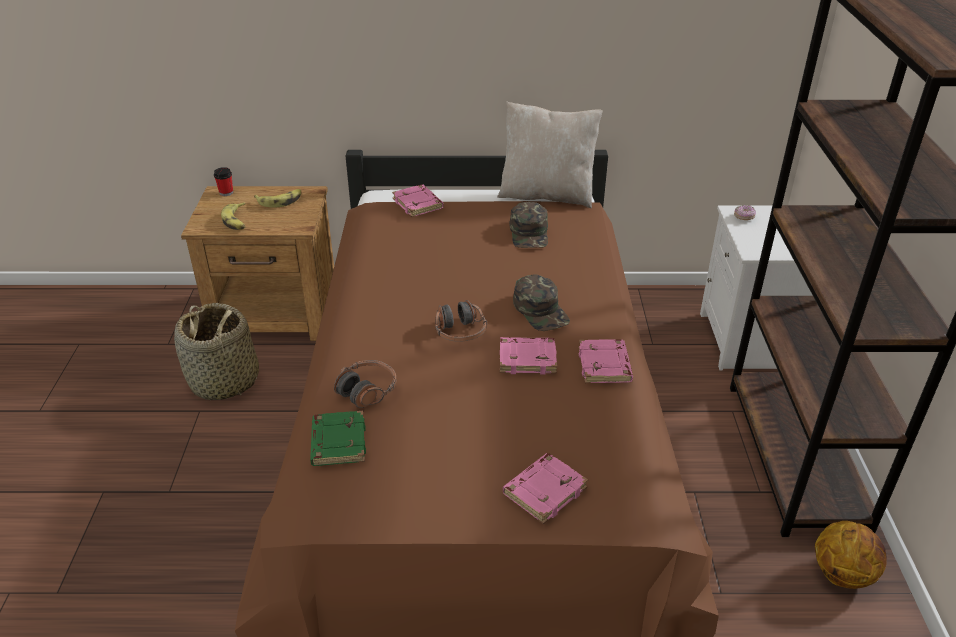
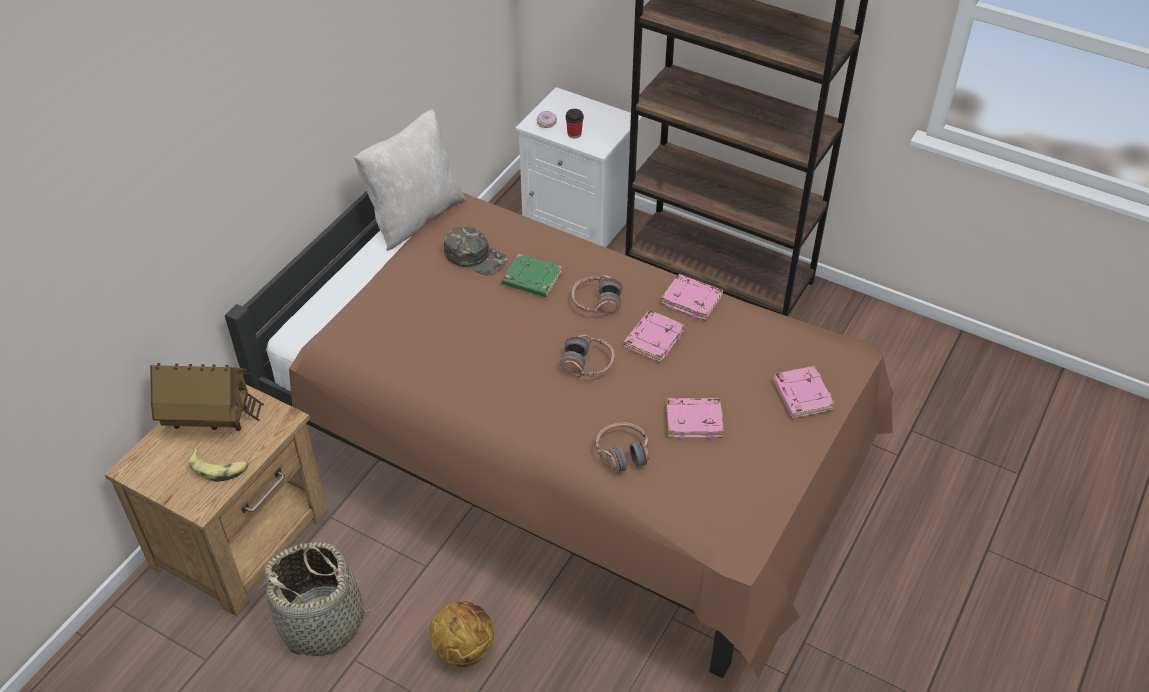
camera: 60 degrees left, 10 degrees up
(226, 193) = (142, 460): cup -> cup (574, 134)
(280, 201) = (211, 418): banana -> toy house
(337, 442) = (674, 494): green book -> green book (531, 280)
(418, 204) = (352, 309): pink book -> pink book (694, 420)
(541, 310) = (596, 302): green cap -> headphones
(842, 573) = (832, 316): basketball -> basketball (463, 648)

